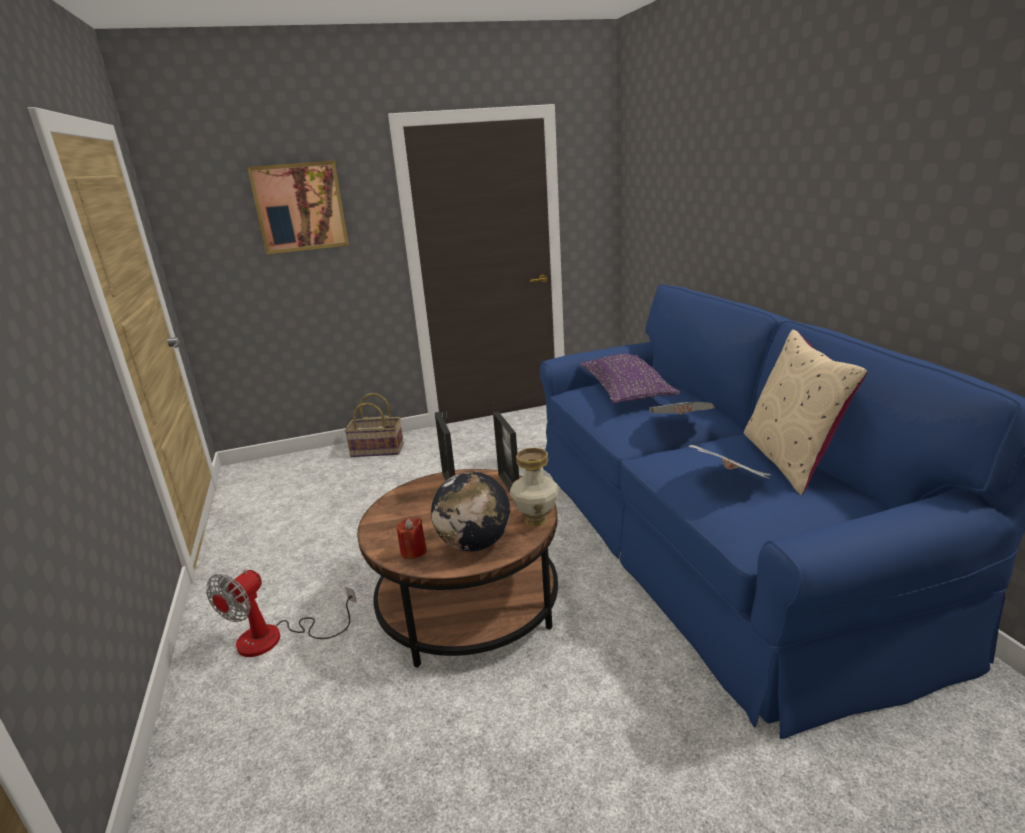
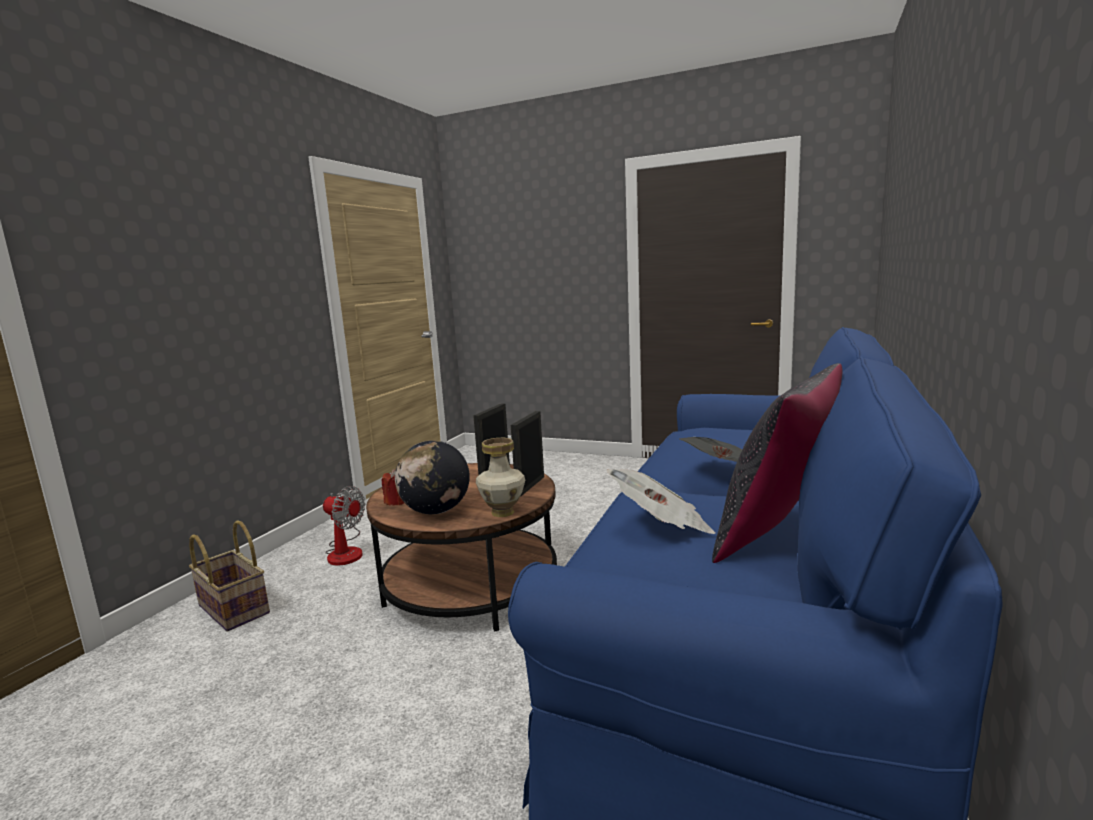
camera: 40 degrees right, 10 degrees down
(275, 638) = (346, 551): fan -> fan turned 135 degrees counterclockwise
(300, 207) = (545, 241): picture -> none
(377, 450) = (568, 462): basket -> basket (232, 609)
(626, 392) = (731, 437): purple pillow -> none
(790, 460) = (777, 534): beige pillow -> black pillow

